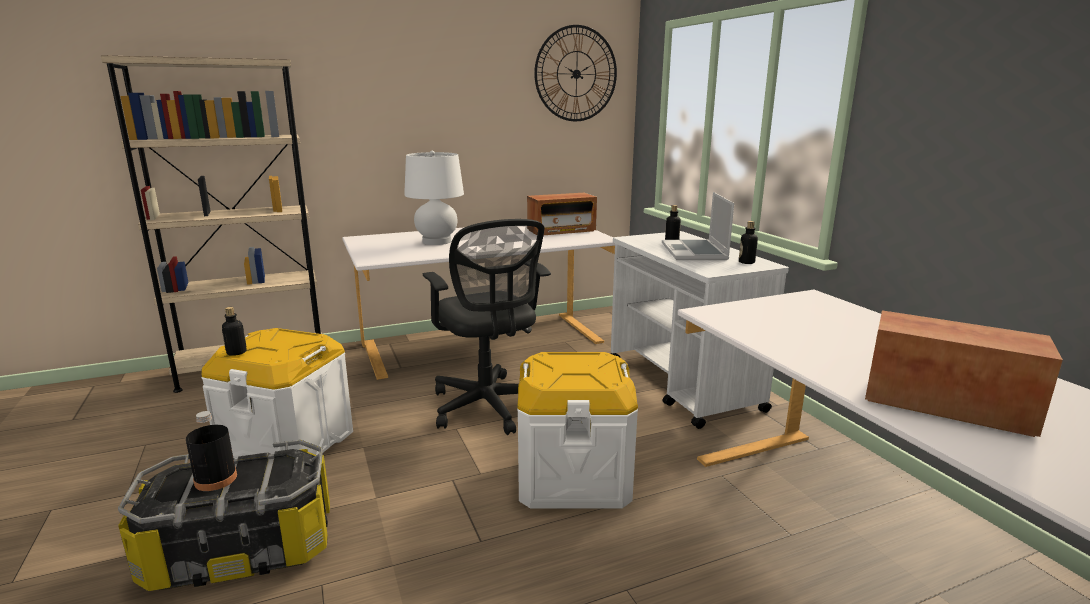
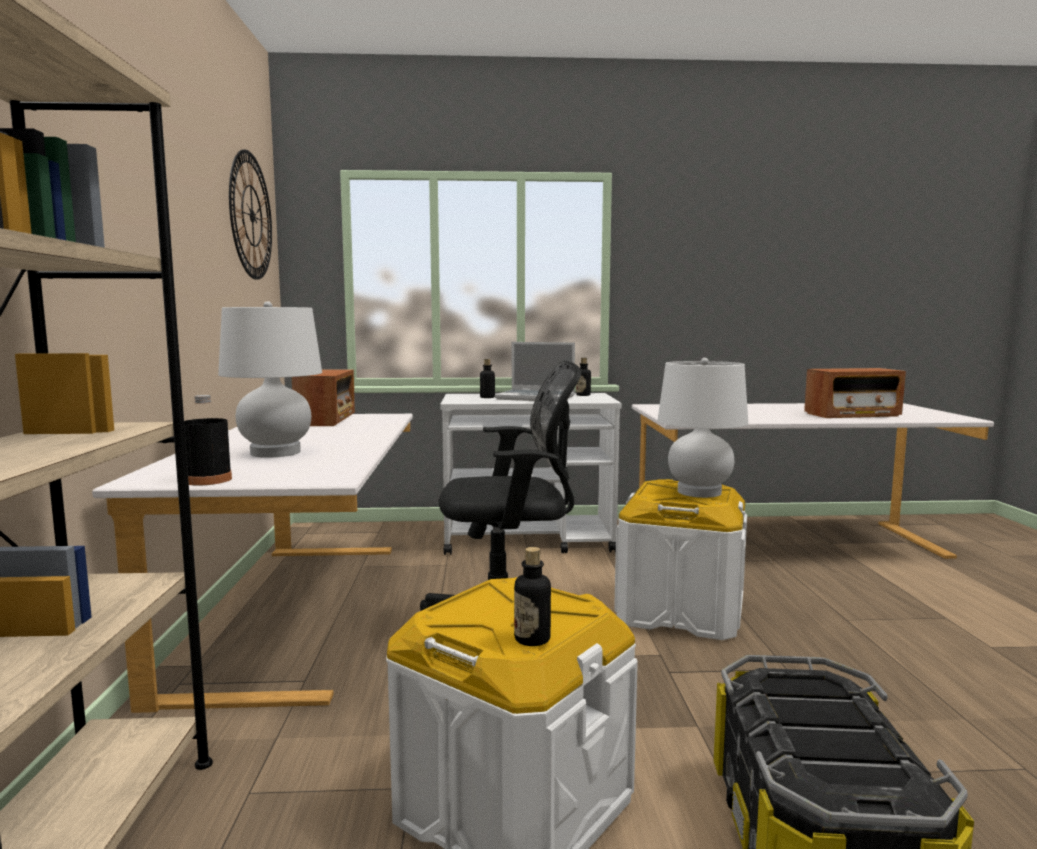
camera: 70 degrees left, 10 degrees down
(216, 479) = (829, 737): black bottle -> black bottle (208, 480)
(577, 374) = (699, 492): none -> white table lamp
(945, 405) = (852, 415): radio -> radio turned 150 degrees counterclockwise

